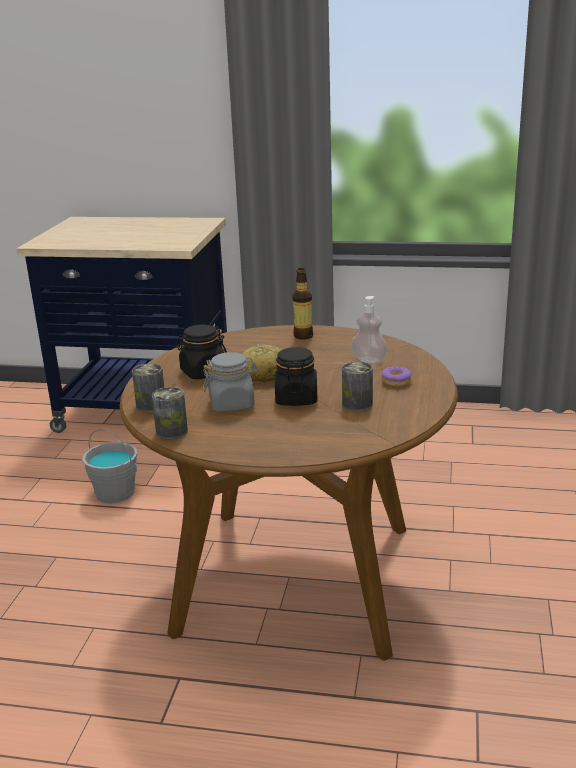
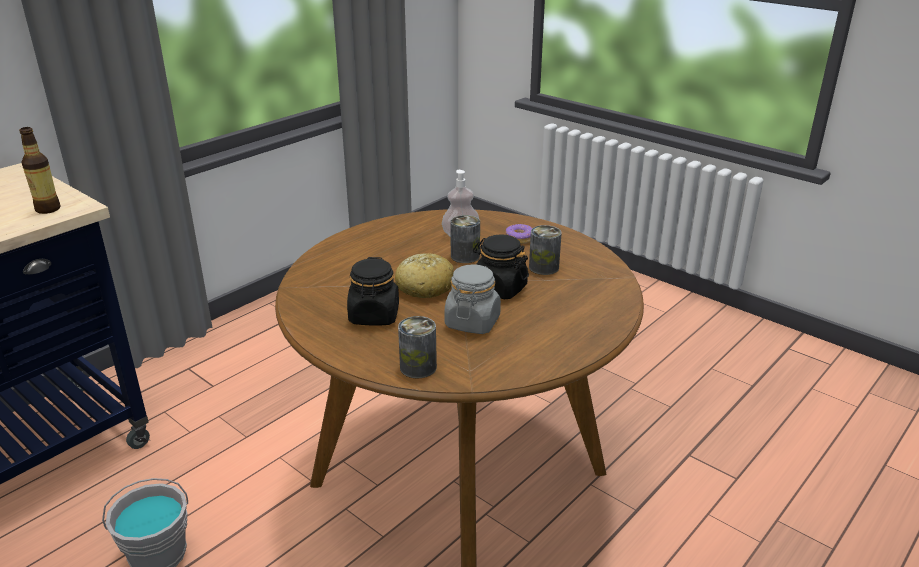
camera: 60 degrees left, 5 degrees up
(171, 431) = (497, 371): can -> can (465, 256)
(303, 336) = (362, 243): bottle -> bottle (48, 209)

